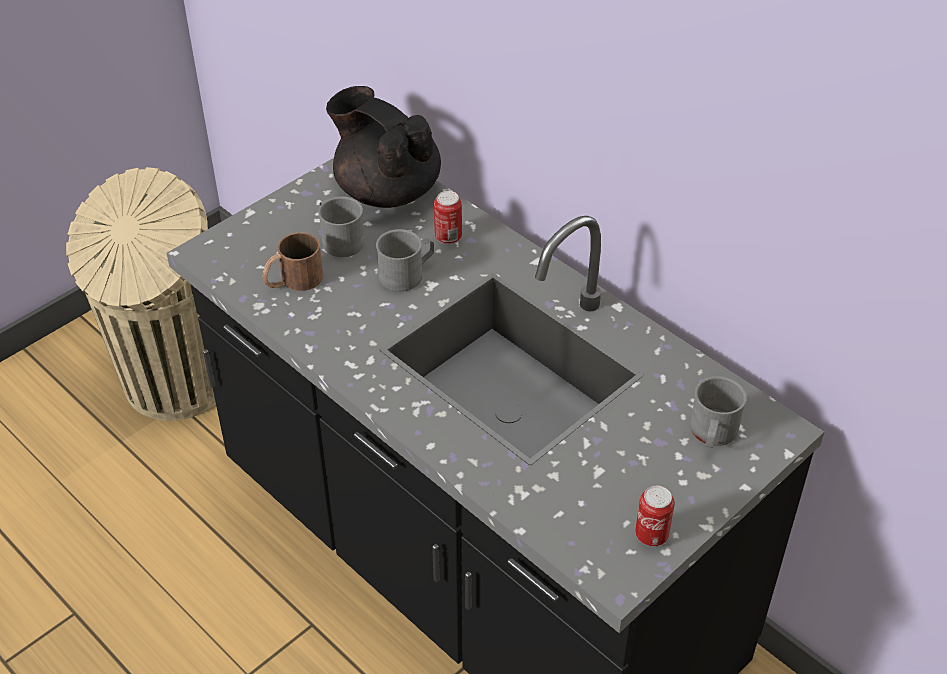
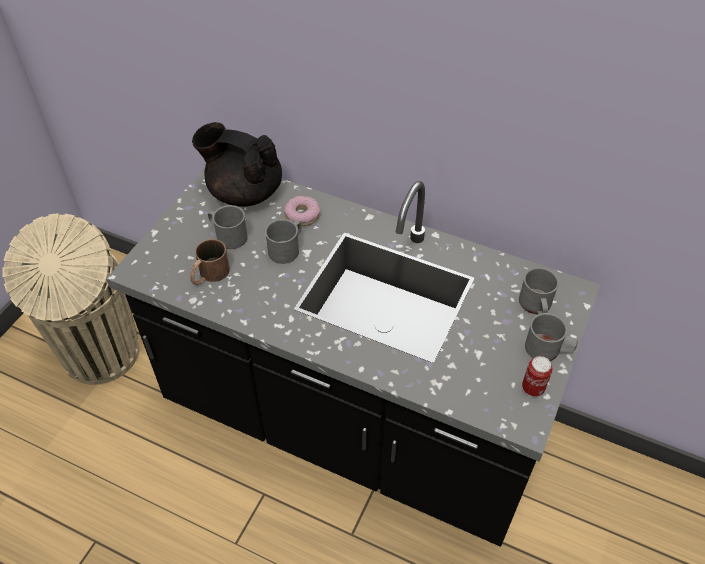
camera: 20 degrees left, 5 degrees up
(448, 237) = (302, 215): can -> donut
(699, 494) = (548, 349): none -> grey mug

